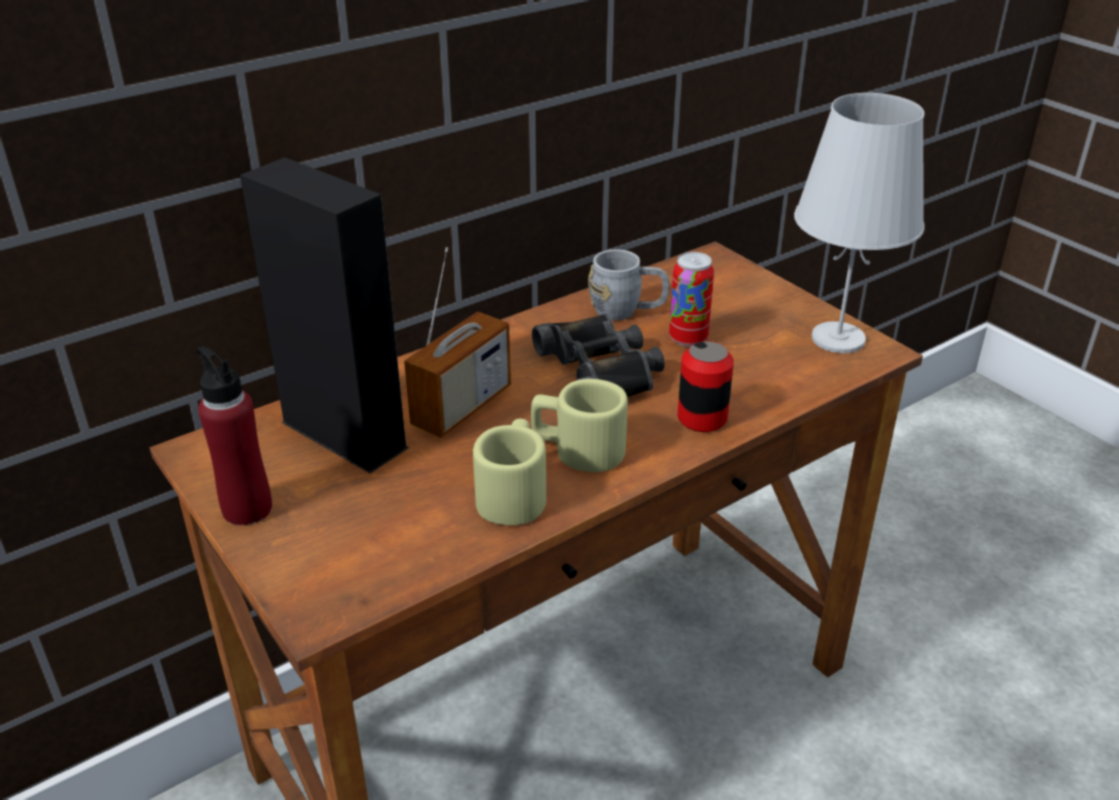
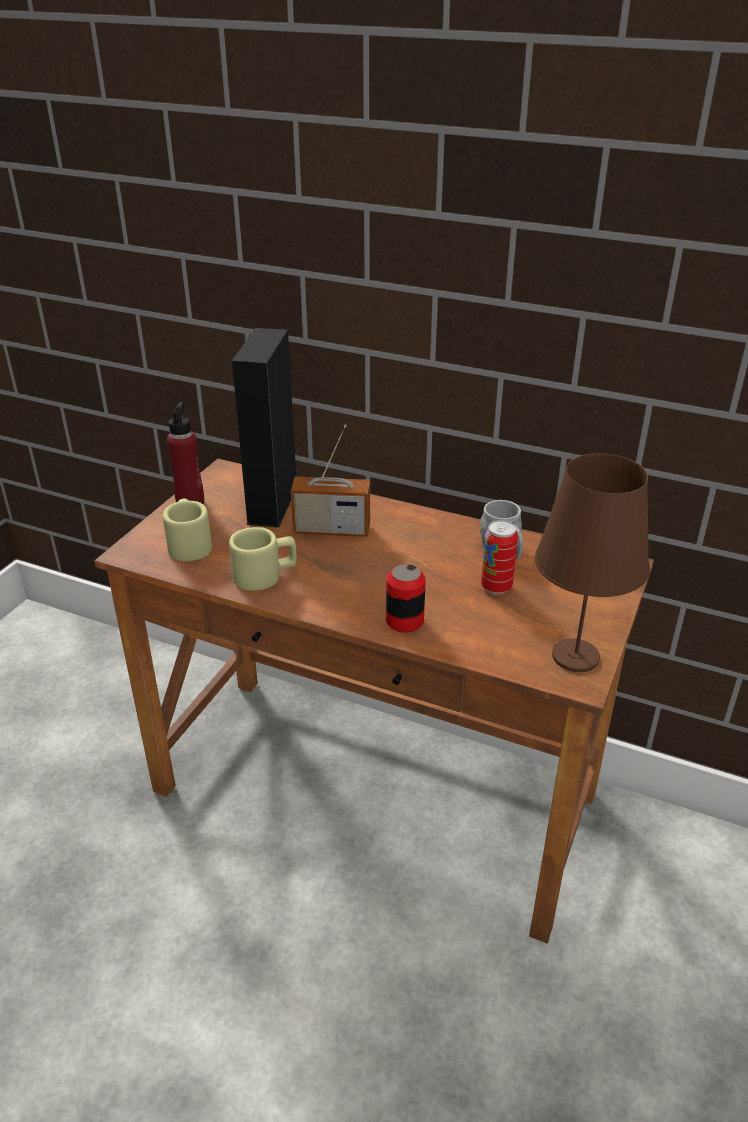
camera: 60 degrees right, 0 degrees up
(577, 450) = (325, 583): beige mug -> beige mug (189, 544)
(601, 370) = (420, 564): black binoculars -> none
(838, 339) = (575, 656): white table lamp -> brown table lamp

